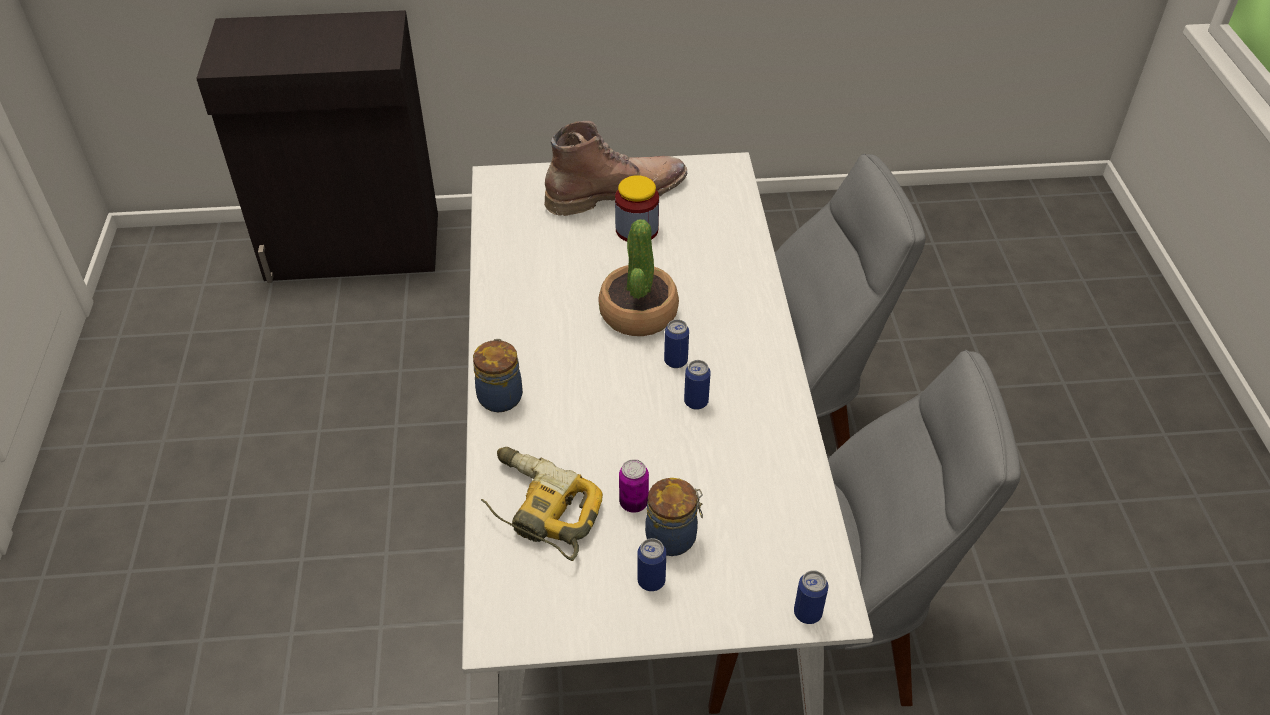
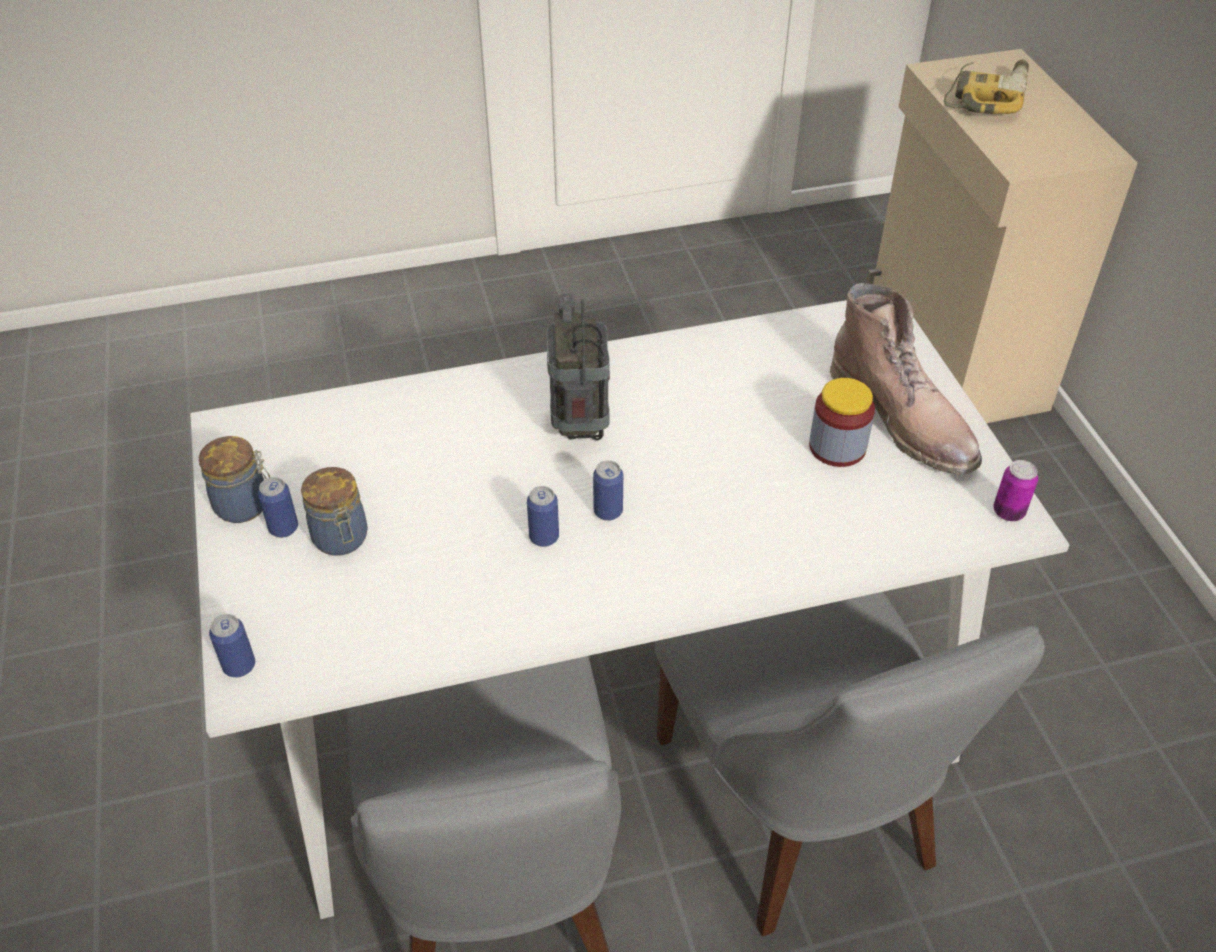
camera: 80 degrees right, 0 degrees up
(354, 248) = (952, 357): black cabinet -> beige cabinet
(500, 396) = (523, 378): jar -> jar (244, 505)
(537, 510) = (372, 430): power drill -> power drill (986, 96)
(574, 366) = (580, 426): none -> radio
(633, 503) = (386, 501): can -> can (1008, 512)
(638, 313) = (682, 468): potted plant -> none

